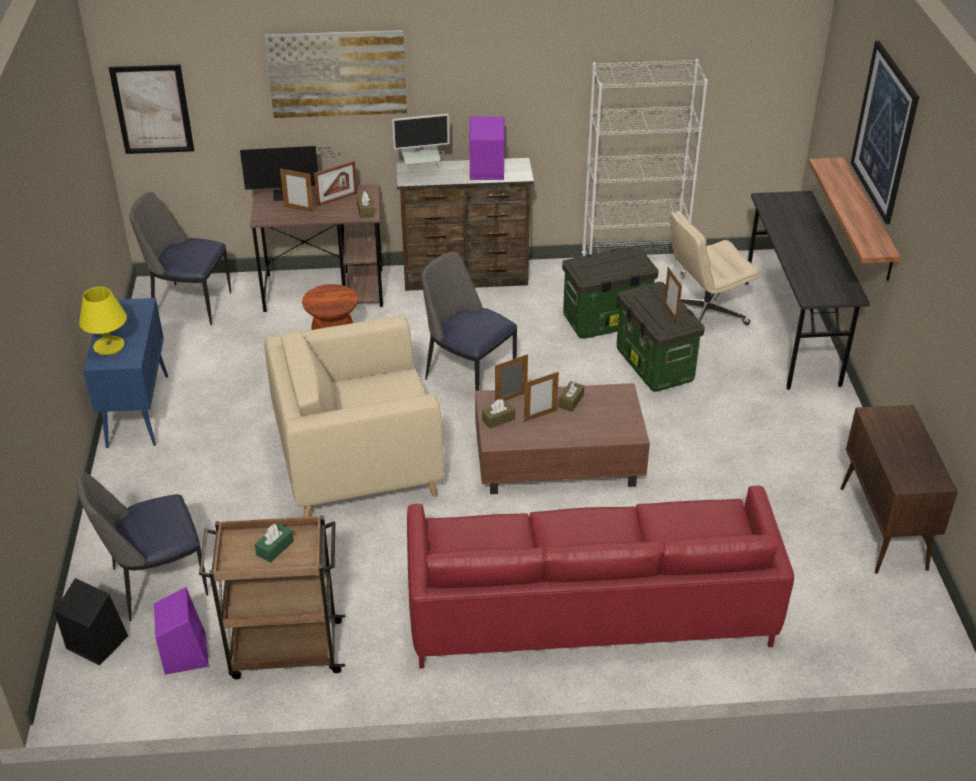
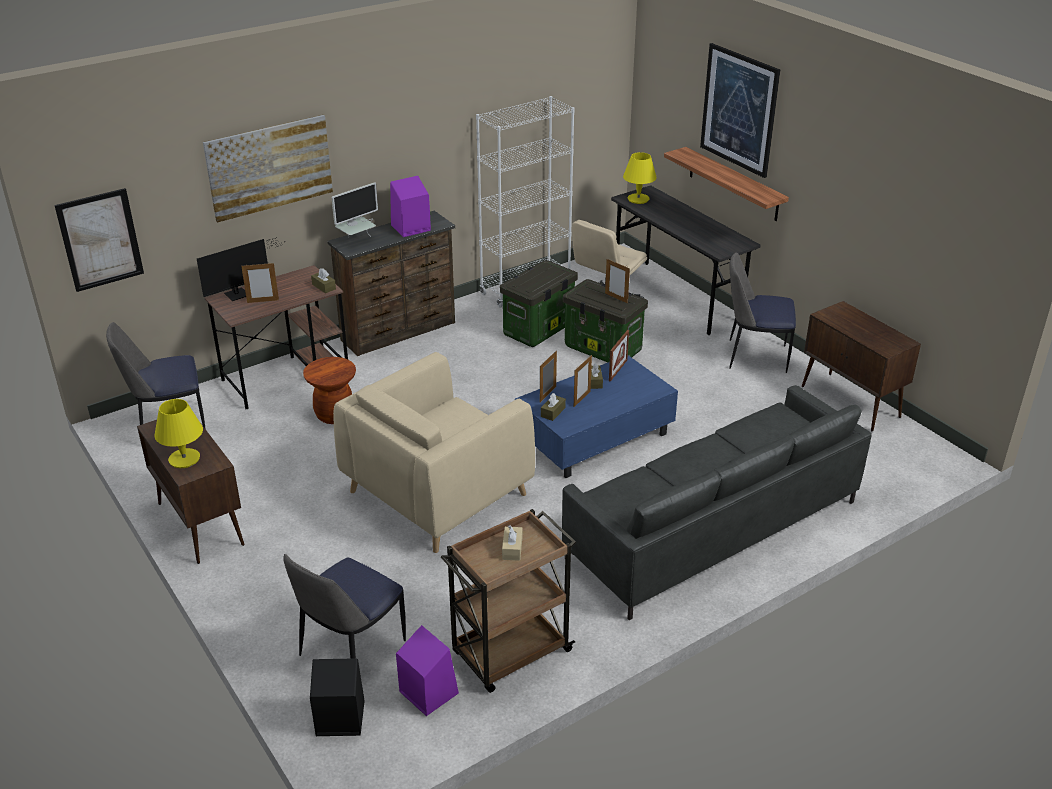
camera: 30 degrees left, 5 degrees down
(138, 410) = (200, 523): blue cabinet -> brown cabinet
(275, 548) = (512, 548): green tissue box -> beige tissue box
(337, 199) = (289, 285): picture frame -> picture frame (618, 370)
(468, 375) = (468, 401): chair -> chair (754, 356)
(556, 461) = (593, 437): brown coffee table -> blue coffee table
(589, 608) = (711, 528): red sofa -> grey sofa
(779, 204) = (638, 199): none -> yellow table lamp

